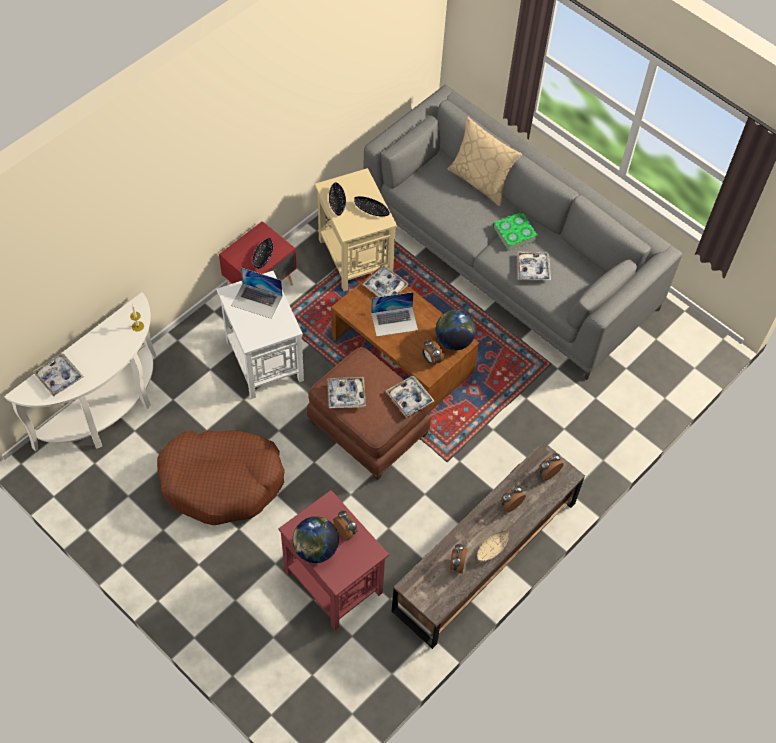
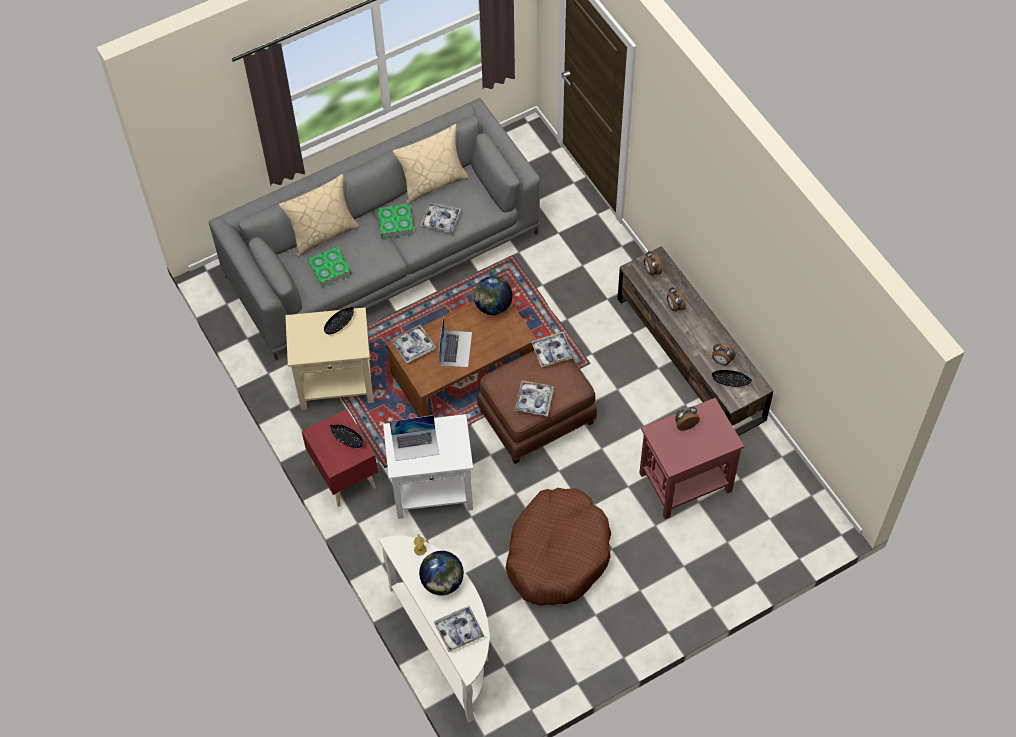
camera: 70 degrees left, 0 degrees up
(257, 300) = (415, 444): laptop -> laptop turned 45 degrees clockwise
(316, 549) = (697, 451): globe -> globe (442, 582)
(337, 203) = (320, 350): black bowl -> black bowl (731, 381)
(431, 359) = (508, 329): alarm clock -> none
(442, 196) = (330, 269): none -> book
(492, 548) = (713, 331): beige bowl -> none
(576, 252) = (432, 183): none -> beige pillow

